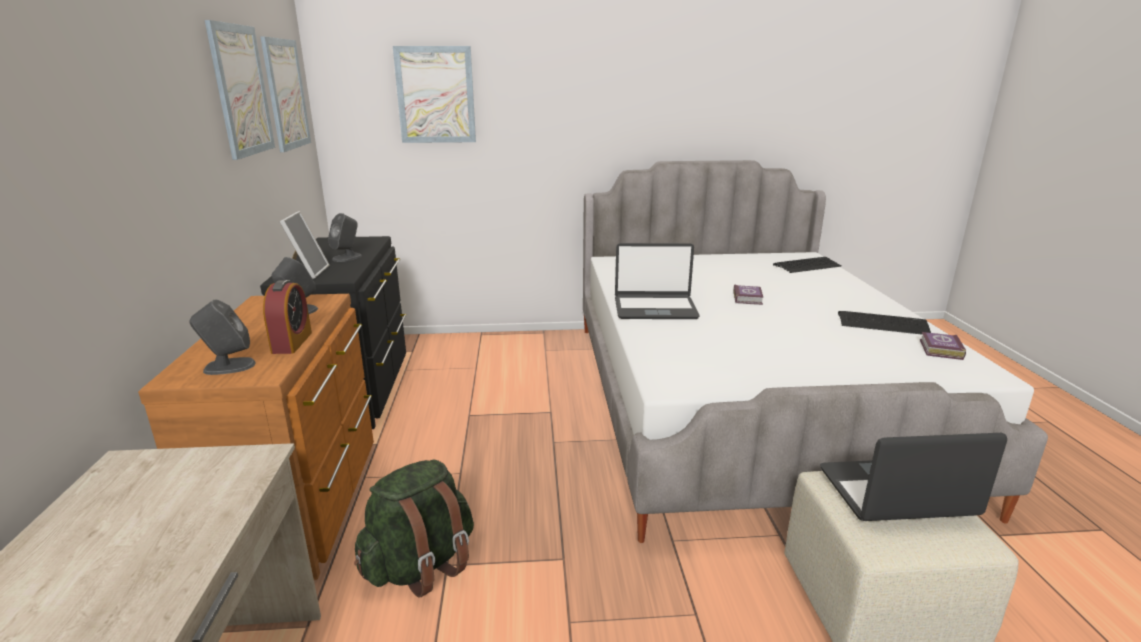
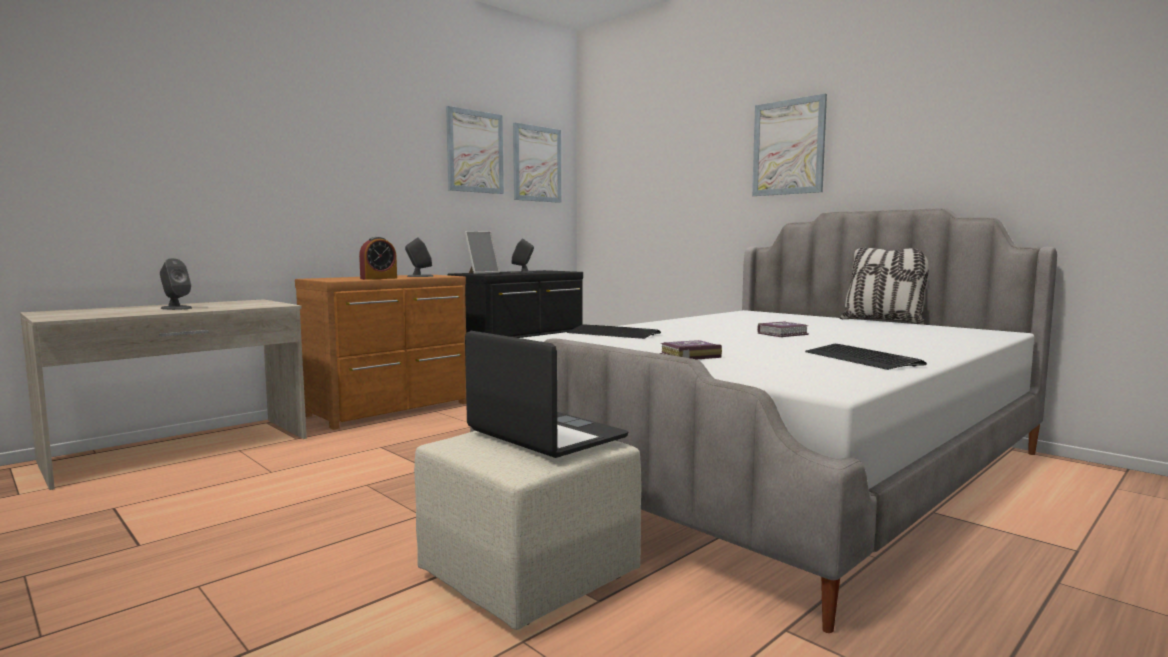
camera: 50 degrees right, 15 degrees down
(228, 366) = (335, 279): grey speaker -> grey speaker (176, 308)
(420, 565) = (372, 442): green backpack -> none
(435, 95) = (647, 163): picture -> picture (788, 147)
(655, 308) = (673, 326): laptop -> none
(721, 254) = (883, 321): none -> pillow
(807, 266) = (961, 334): keyboard -> keyboard (613, 334)
(940, 350) = (849, 374): book -> book (688, 356)

